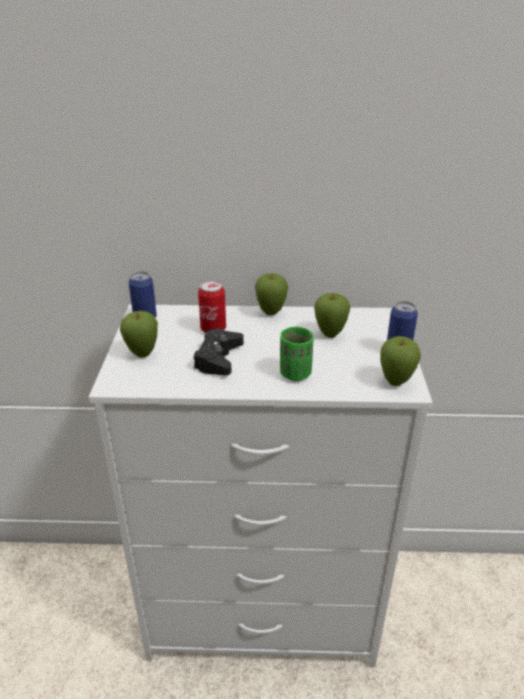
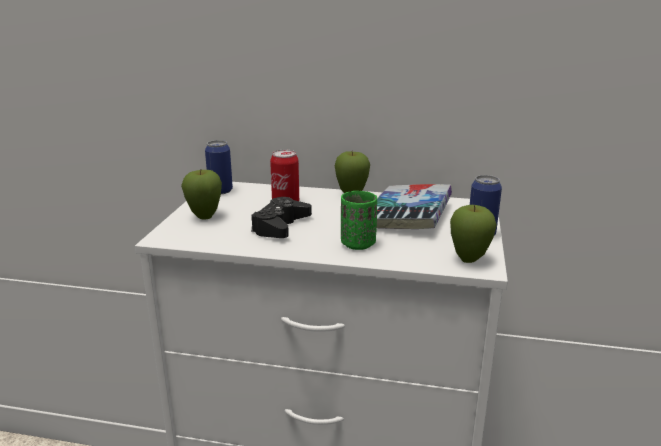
camera: 10 degrees right, 10 degrees down
(330, 334) = (409, 216): apple -> book

